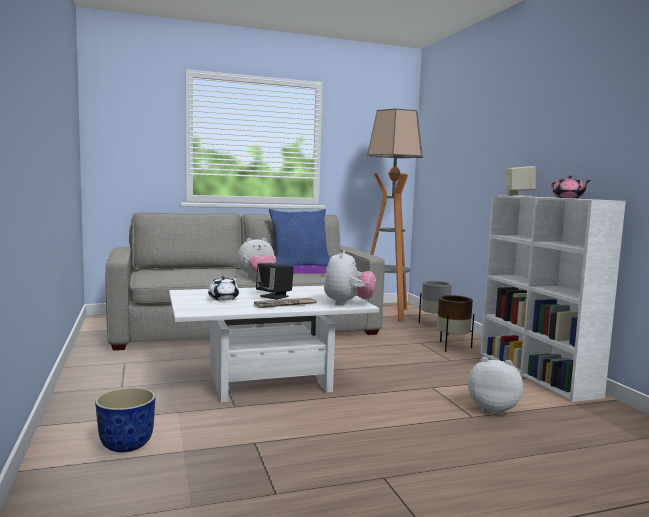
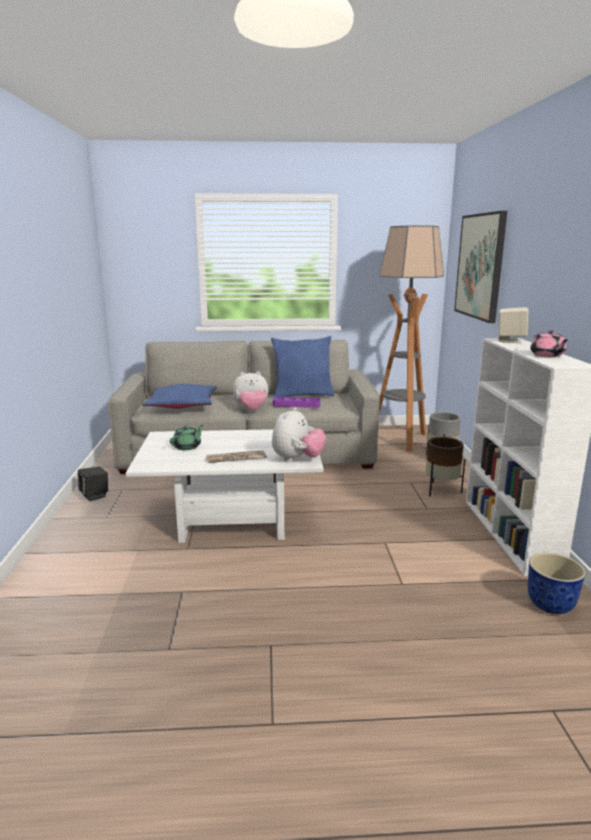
camera: 15 degrees right, 10 degrees up
(127, 445) = (80, 582): planter -> planter (551, 605)
(182, 274) = (182, 405): none -> blue pillow
(224, 298) = (187, 447): white teapot -> green teapot
(275, 296) = (236, 445): black speaker -> black speaker (95, 495)
(461, 145) = (480, 266): none -> picture
(492, 409) = (429, 576): plush toy -> none

